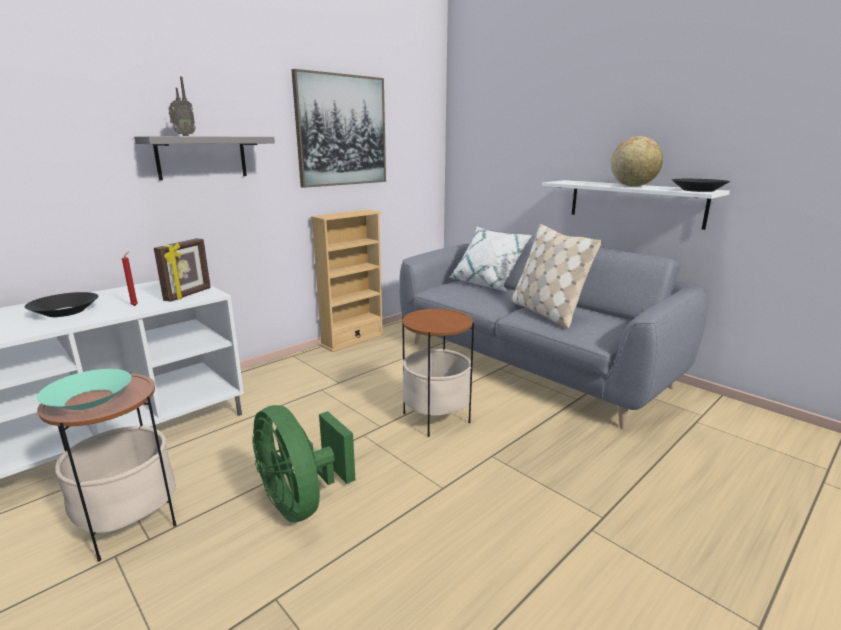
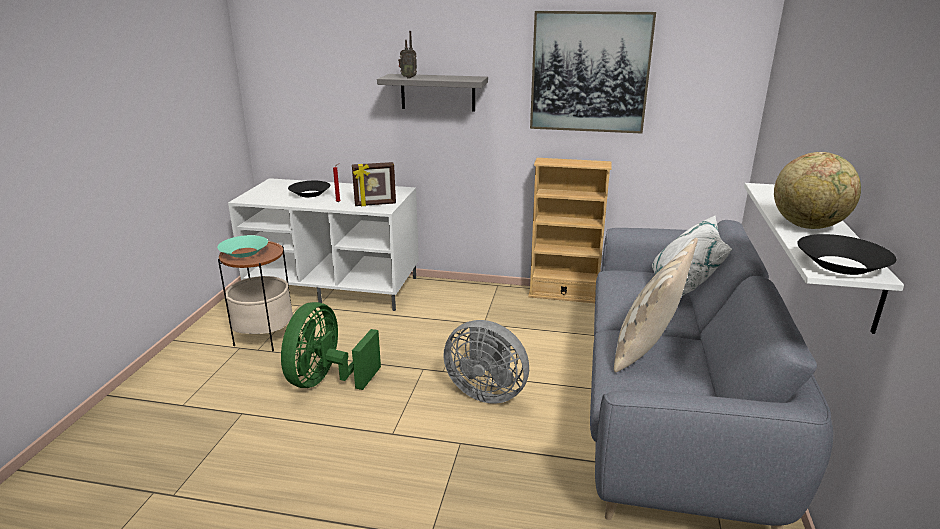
camera: 55 degrees right, 5 degrees up
(436, 417) = (486, 391): side table -> grey fan

